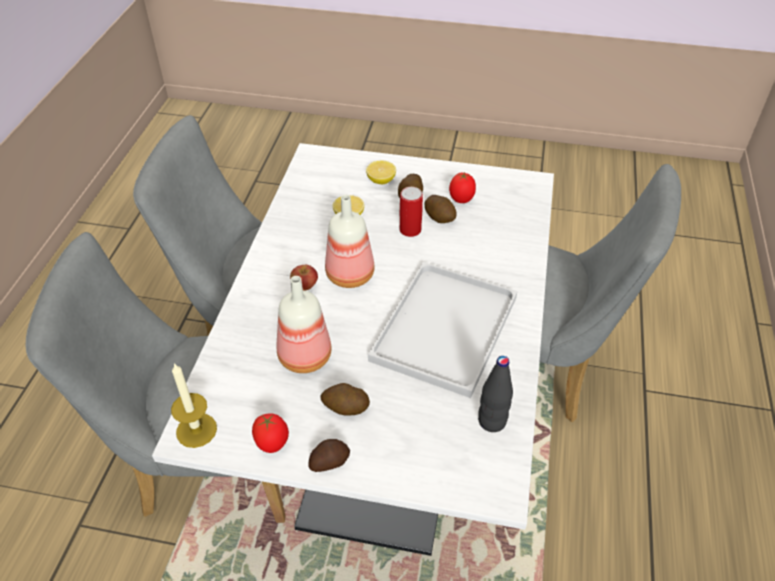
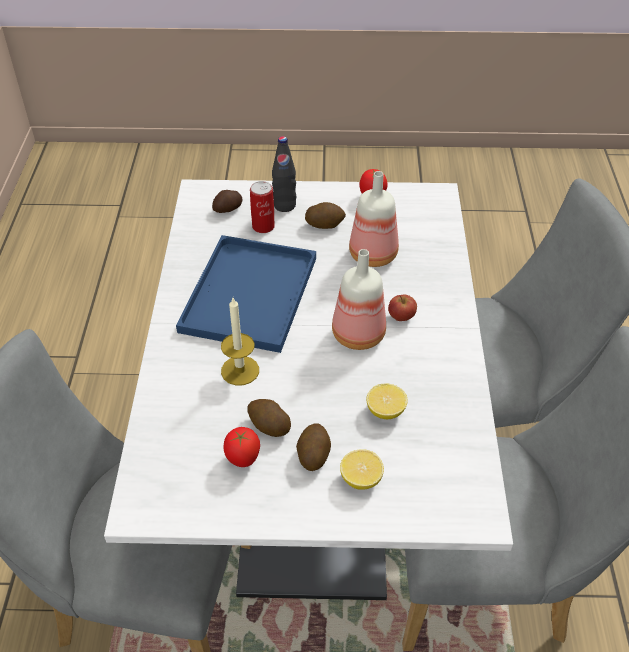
camera: 170 degrees right, 0 degrees up
(196, 430) = (434, 198): candle -> candle (240, 370)
(329, 461) = (326, 193): potato -> potato (228, 209)
(410, 230) = (304, 401): can -> can (263, 226)
(445, 331) = (249, 292): white tray -> blue tray
(492, 421) = (204, 229): black bottle -> black bottle (284, 205)

